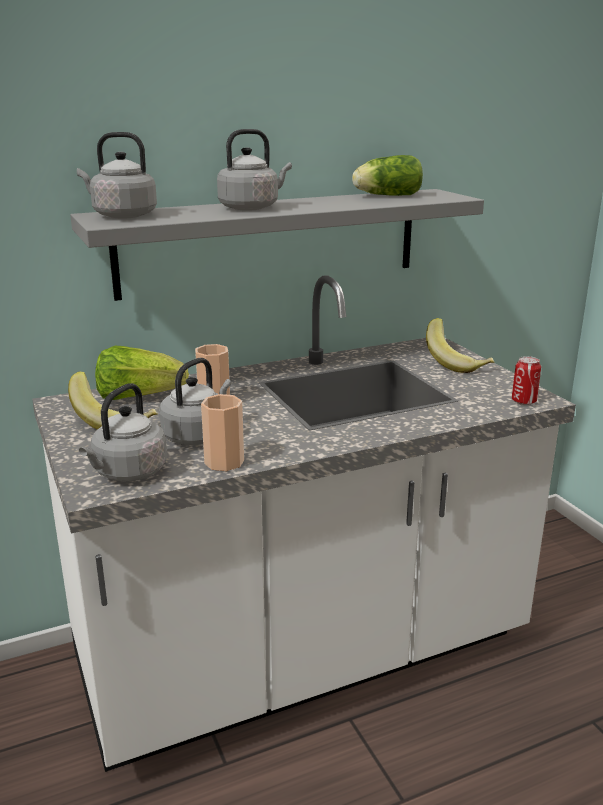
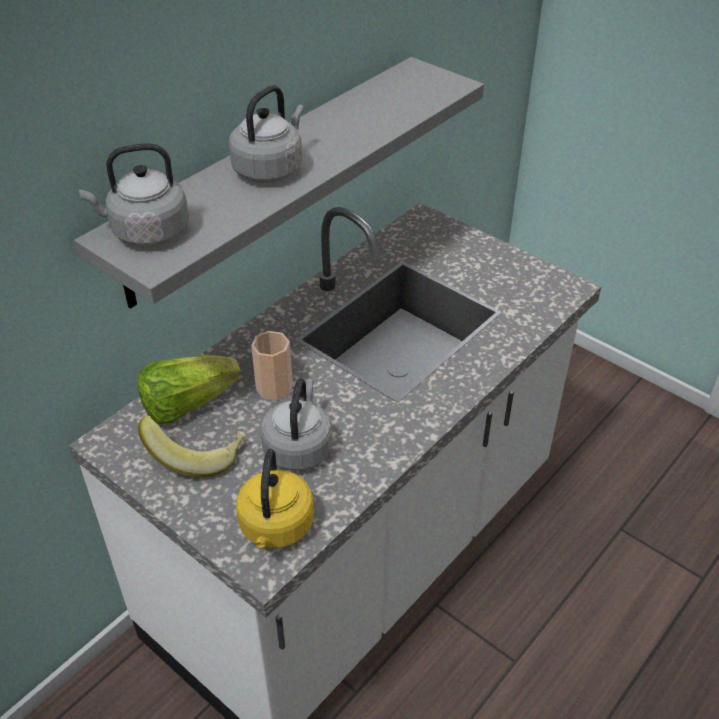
camera: 25 degrees left, 20 degrees up
(128, 473) = (276, 528): grey kettle -> yellow kettle
(224, 462) = (354, 478): cup -> none
(385, 196) = (379, 94): lettuce -> none
(457, 364) = (466, 250): banana -> none
(523, 401) = (557, 295): can -> none

